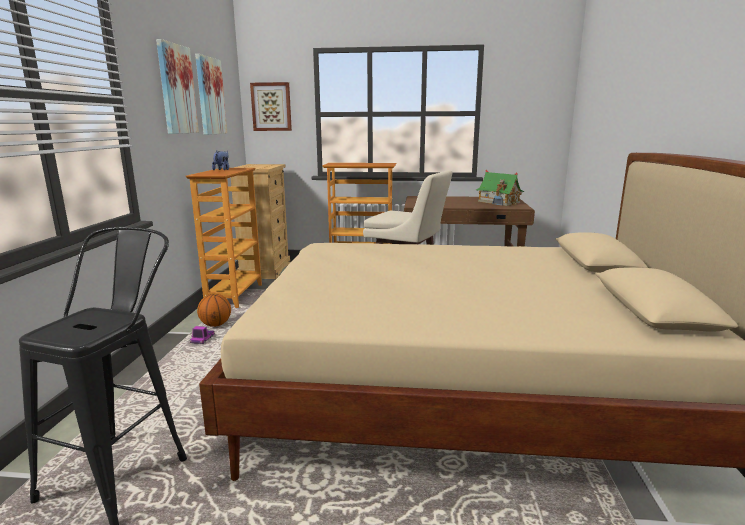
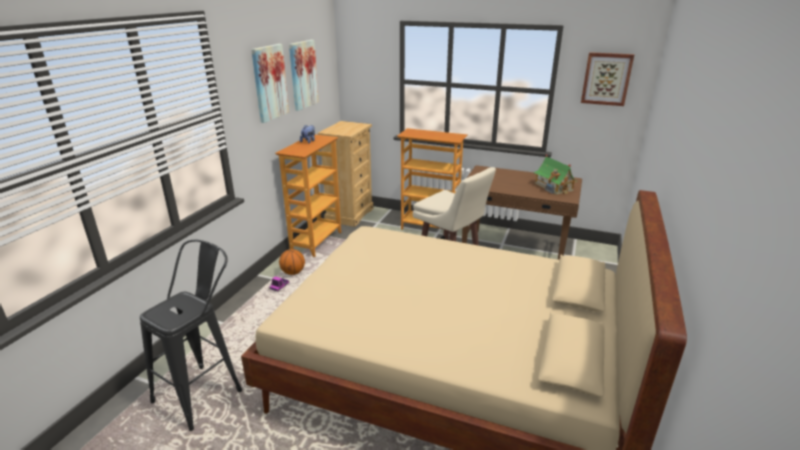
camera: 15 degrees right, 10 degrees up
(271, 107) = (362, 71): picture -> picture (606, 79)

